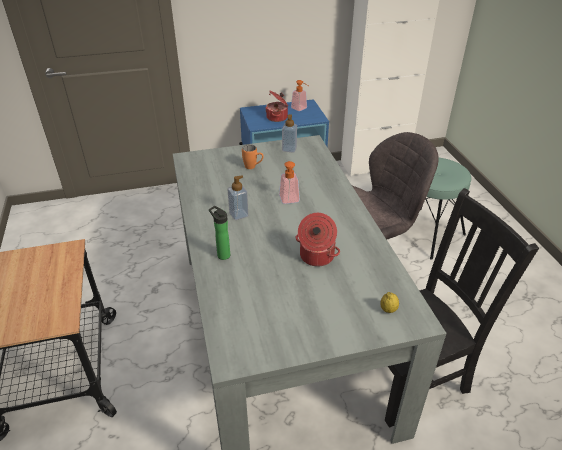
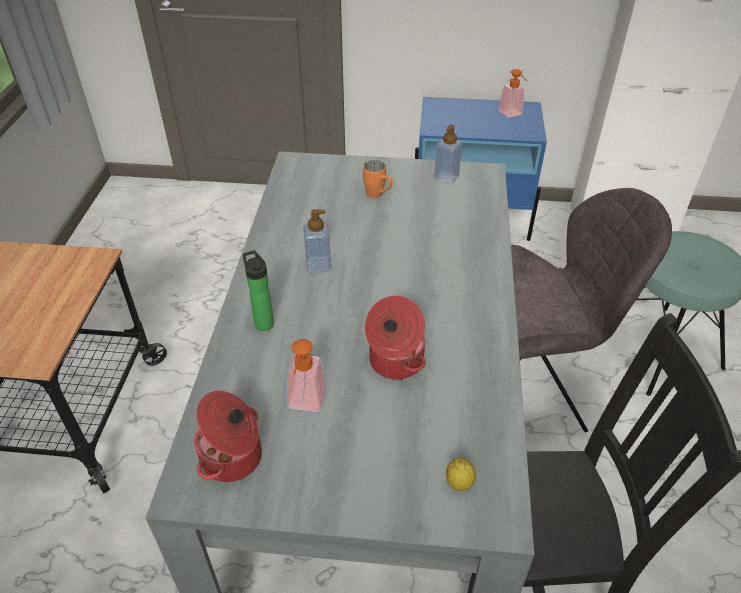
camera: 20 degrees right, 5 degrees up
(277, 117) = (470, 122): cooking pot -> cooking pot (233, 458)
(290, 201) = (403, 261): soap dispenser -> soap dispenser (305, 404)

